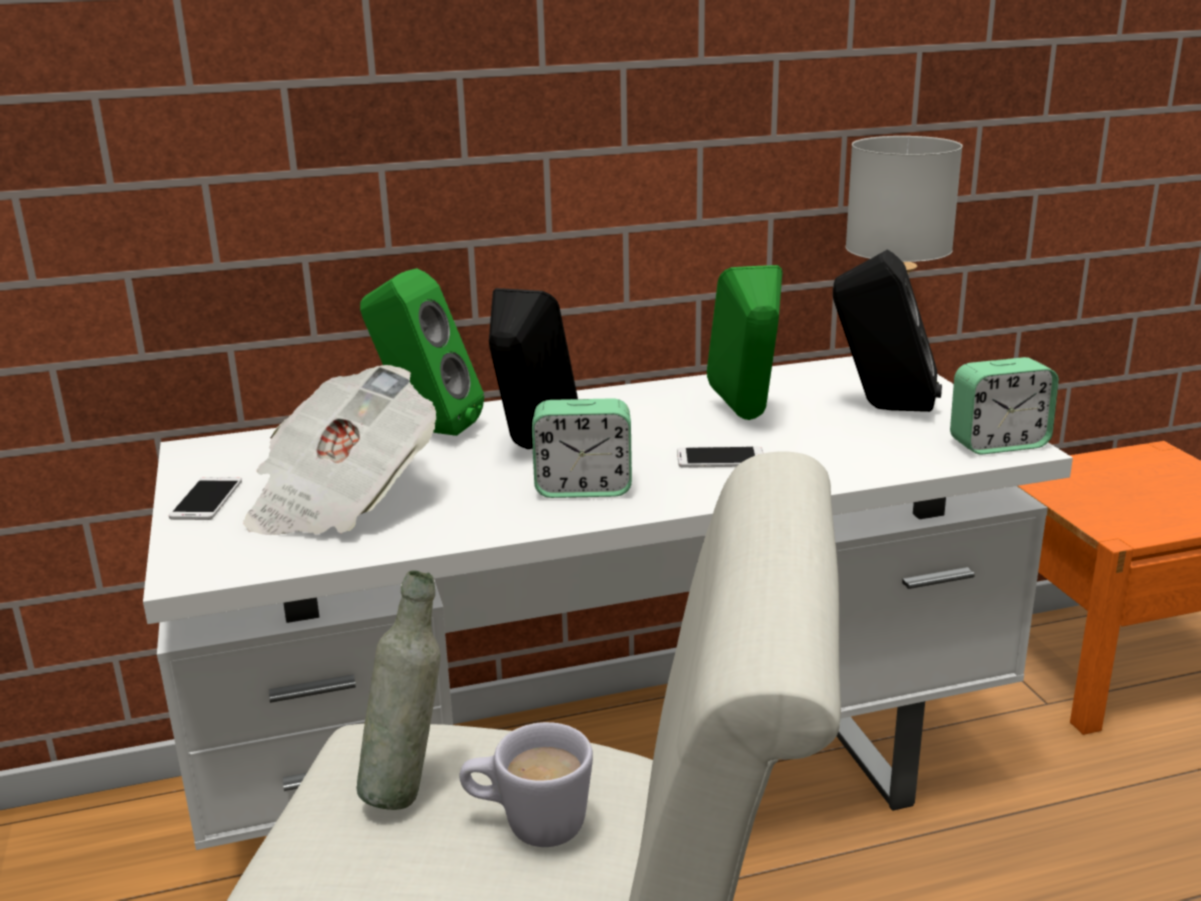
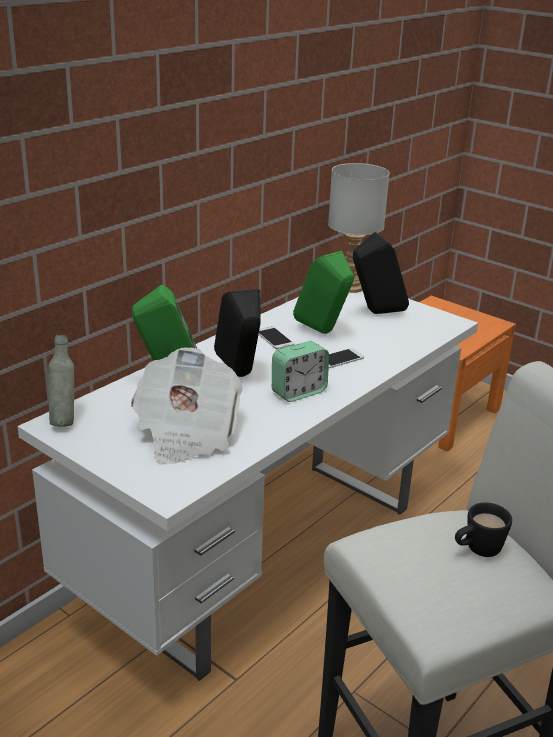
camera: 35 degrees left, 5 degrees up
(206, 499) = (109, 453): phone -> phone (274, 338)
(408, 788) = (415, 555): grey bottle -> grey bottle (64, 421)
(528, 825) = (477, 550): white mug -> black mug
(998, 444) = (444, 322): alarm clock -> none

